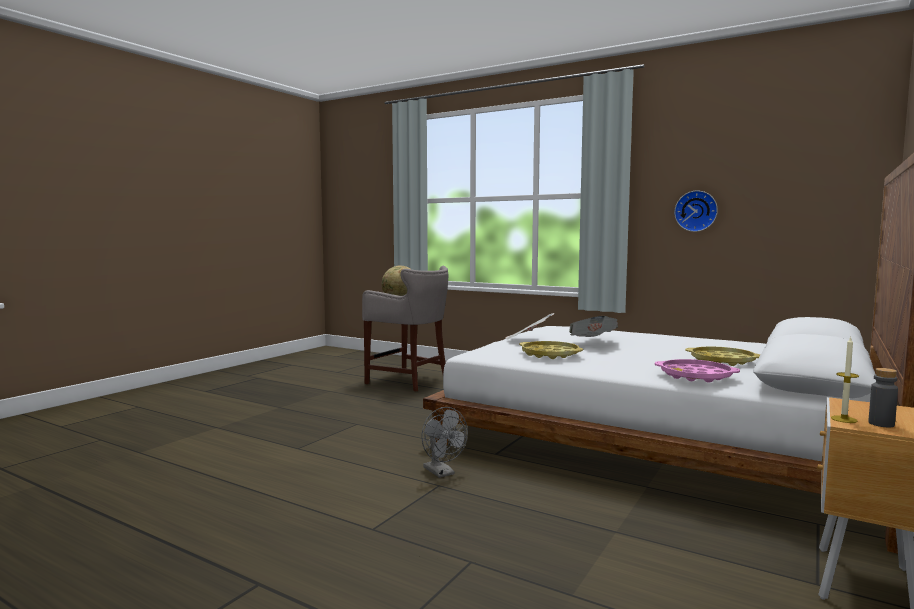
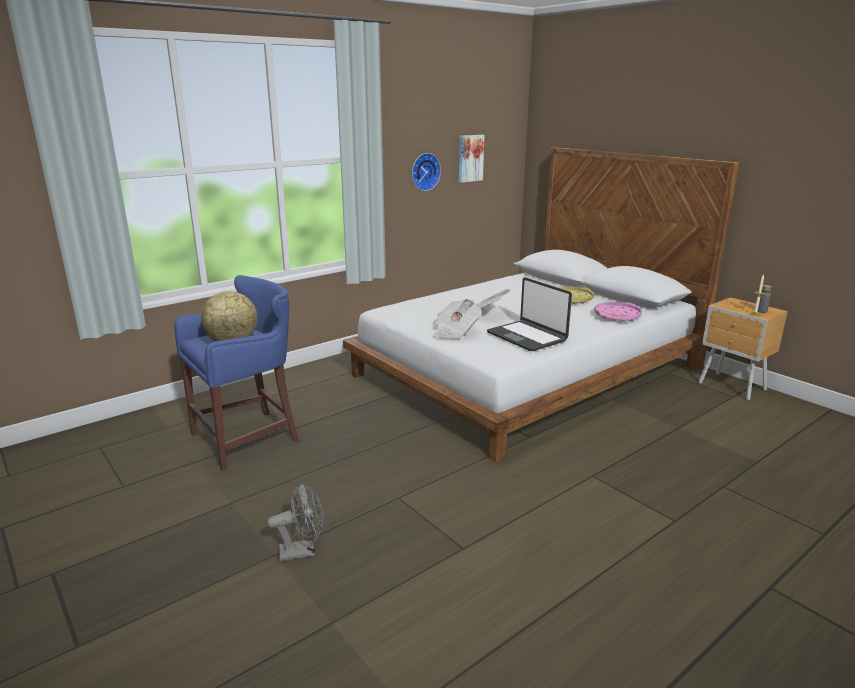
camera: 70 degrees left, 15 degrees up
(410, 381) = (249, 437): grey stool -> blue stool
(442, 473) = (565, 469): grey fan -> grey fan (303, 551)
(550, 354) = (527, 336): yellow tray -> laptop
(773, 198) = (470, 158): none -> picture

